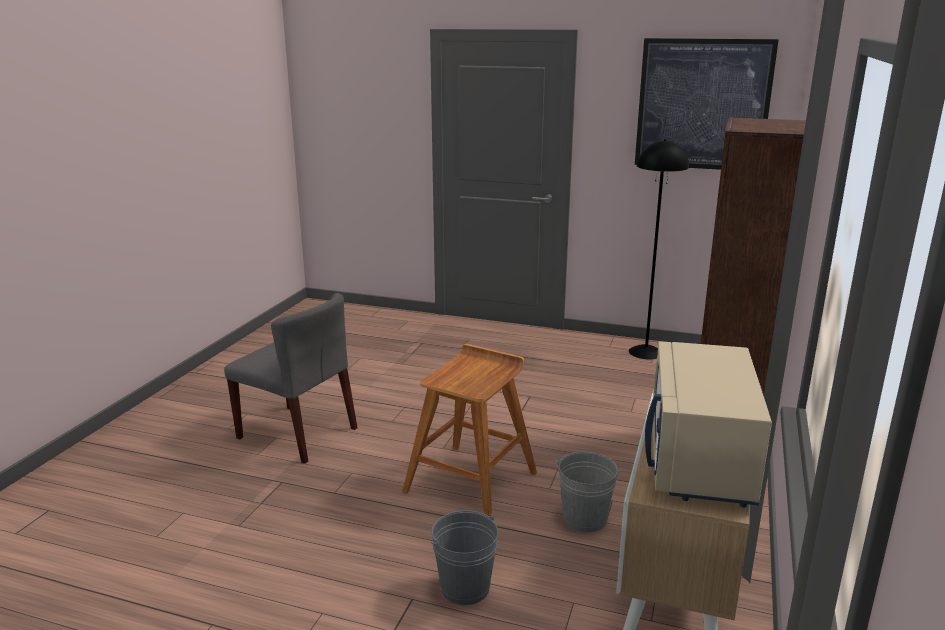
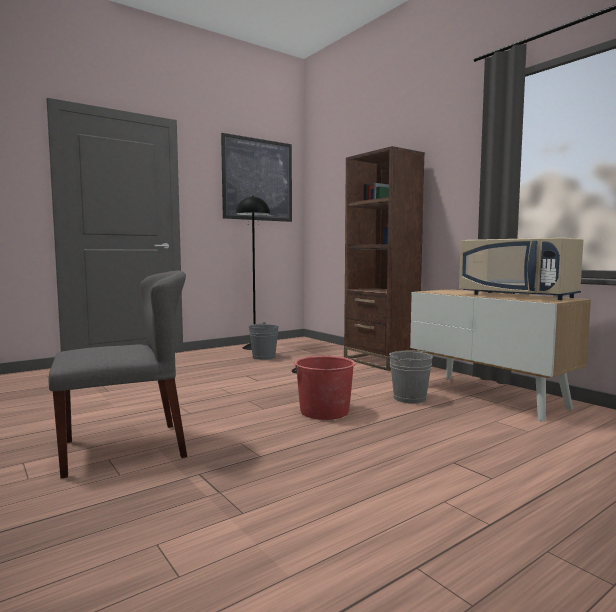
camera: 55 degrees left, 15 degrees down
(465, 587) = (454, 443): grey bucket -> grey bucket (264, 357)
(472, 481) = (324, 411): brown stool -> red bucket

